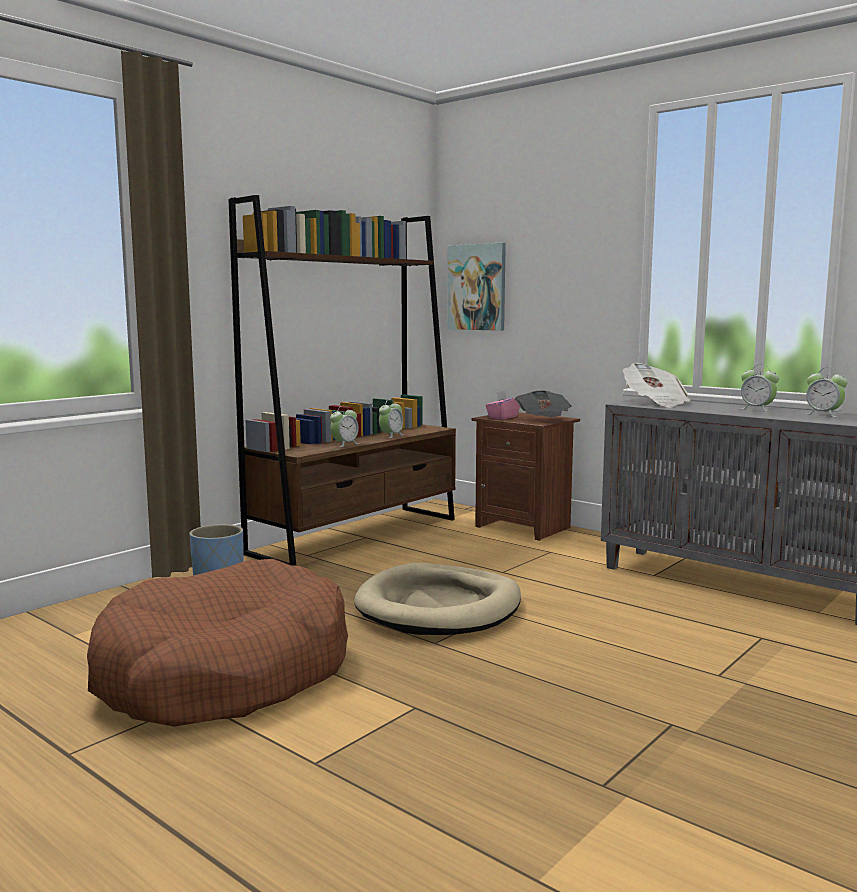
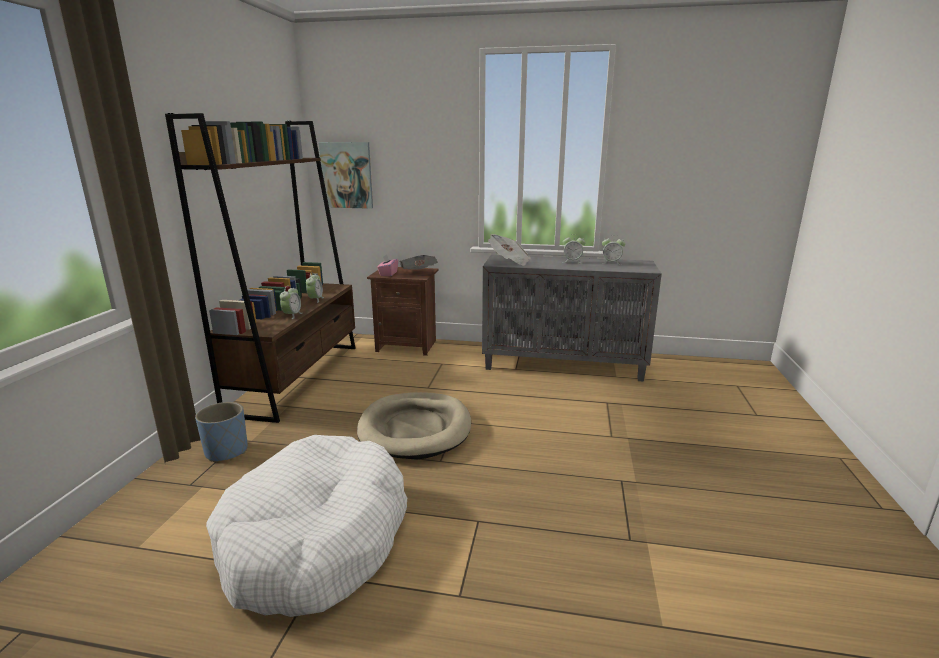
camera: 30 degrees left, 10 degrees up
(224, 673) = (316, 539): brown dog bed -> white dog bed

